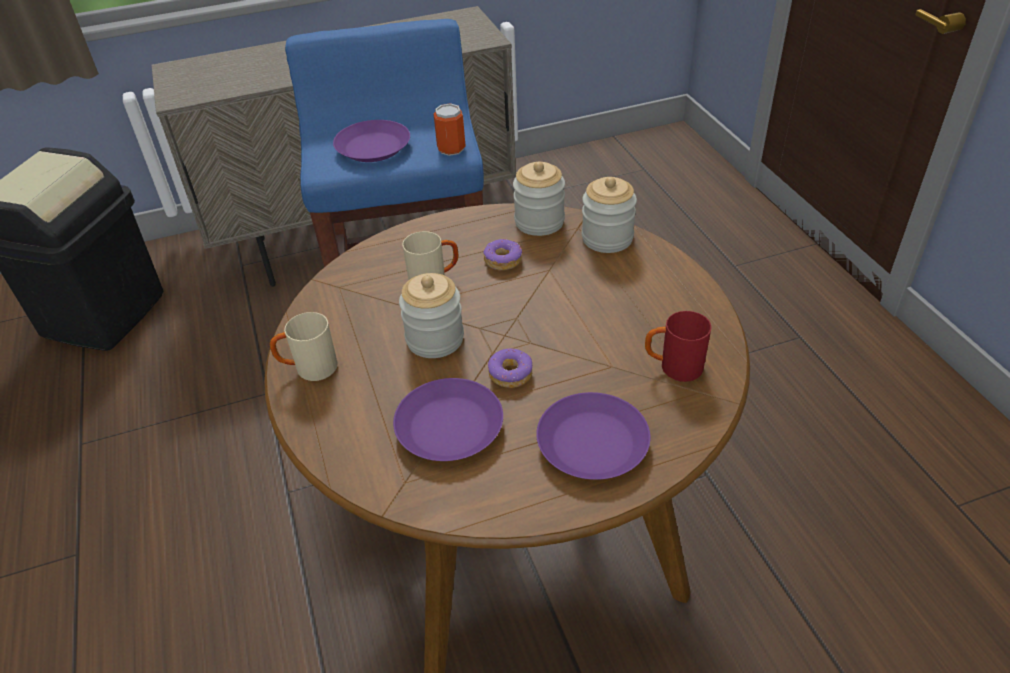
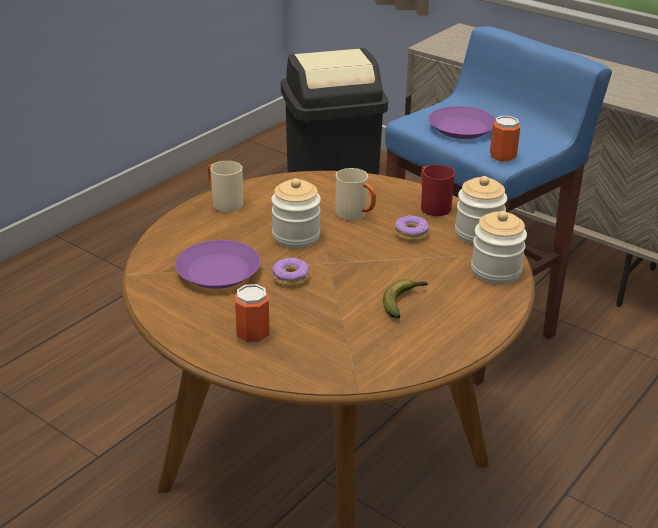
camera: 55 degrees right, 10 degrees down
(593, 444) = (253, 335): purple plate -> can
(613, 313) = (403, 302): none -> banana
(673, 367) = (368, 348): red mug -> red mug (432, 206)

